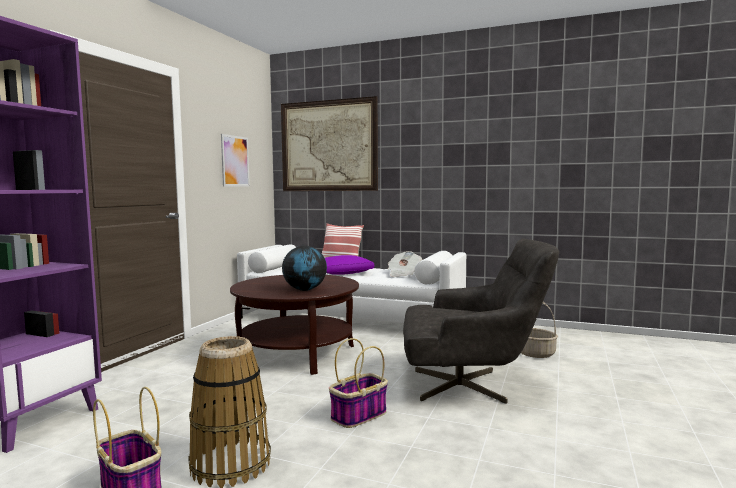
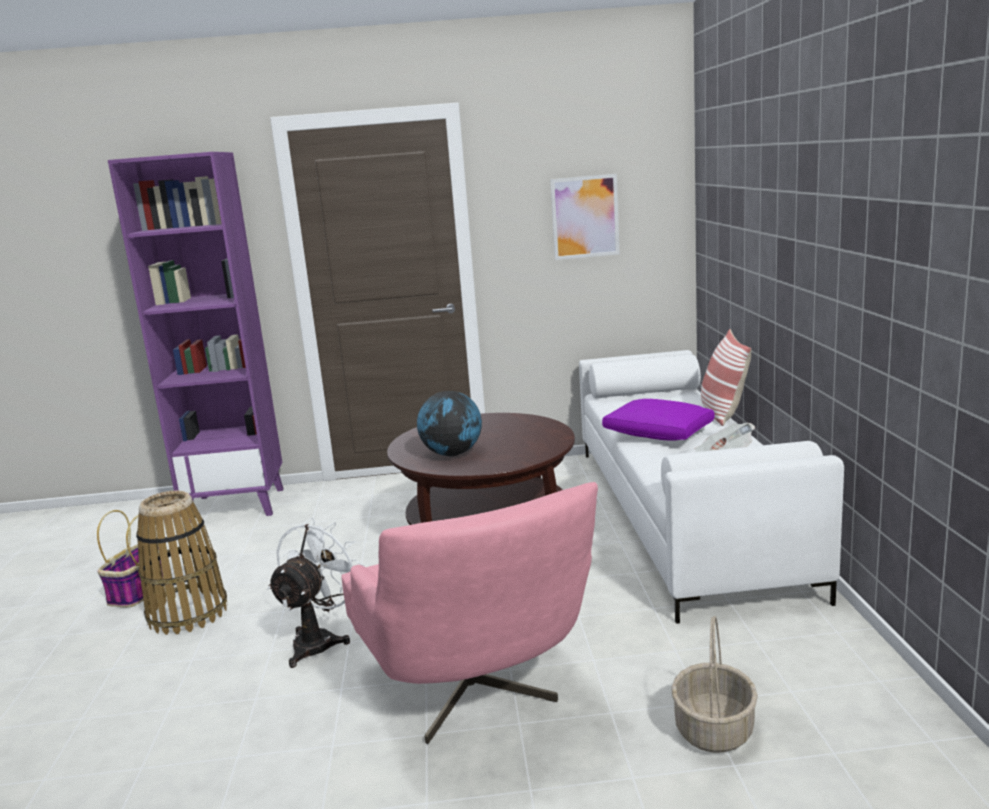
camera: 65 degrees right, 10 degrees up
(328, 146) = (731, 182): picture -> none
(358, 416) = (320, 640): basket -> white fan
(473, 386) = (477, 697): grey armchair -> pink armchair

